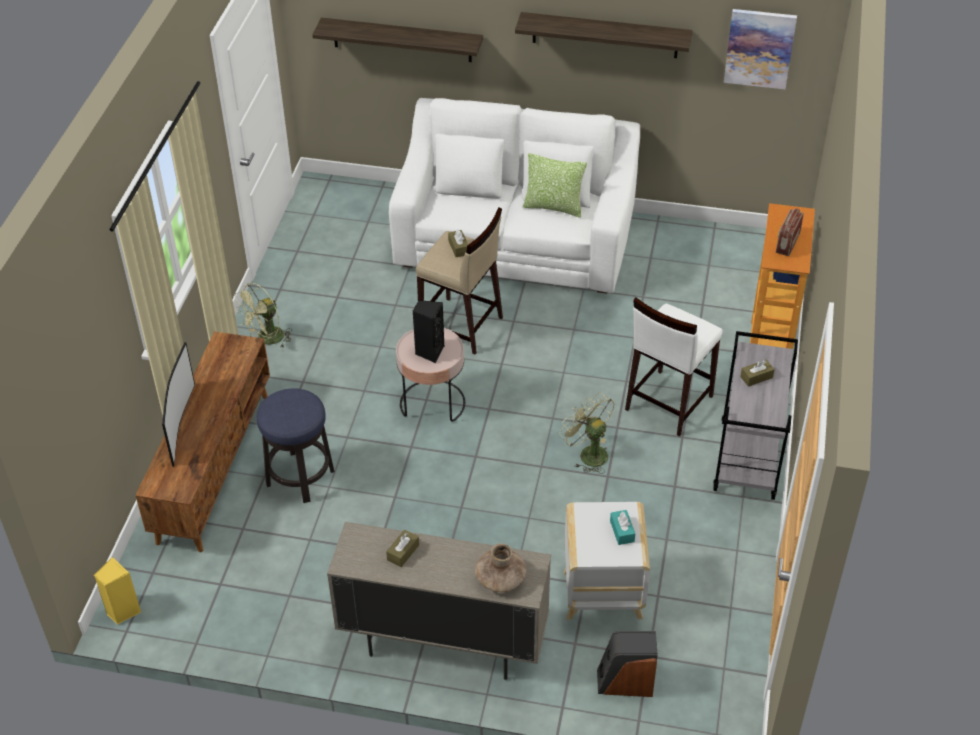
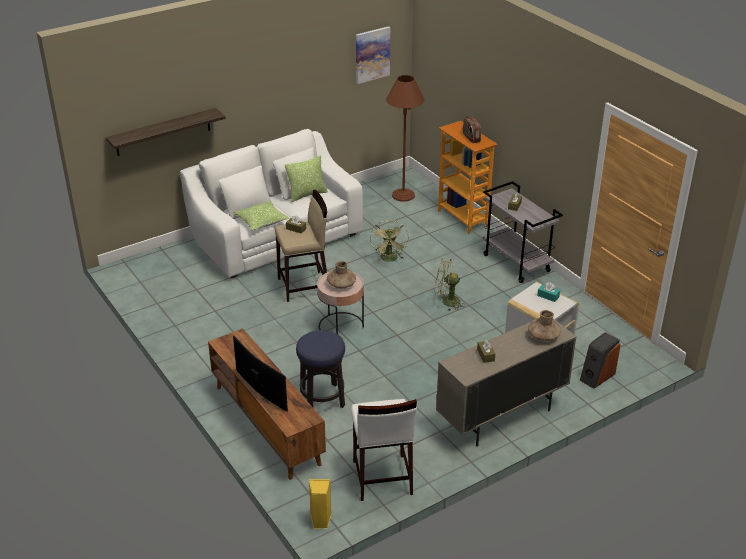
camera: 45 degrees left, 10 degrees down
(267, 339) = (204, 351): green fan -> green fan (389, 259)
(429, 352) = (341, 284): black speaker -> brown vase
(461, 214) = (261, 221): none -> pillow
(605, 35) = (288, 79): shelf -> none
(668, 403) = (450, 262): white stool -> white stool (381, 478)
(738, 273) = (403, 195): none -> brown floor lamp

